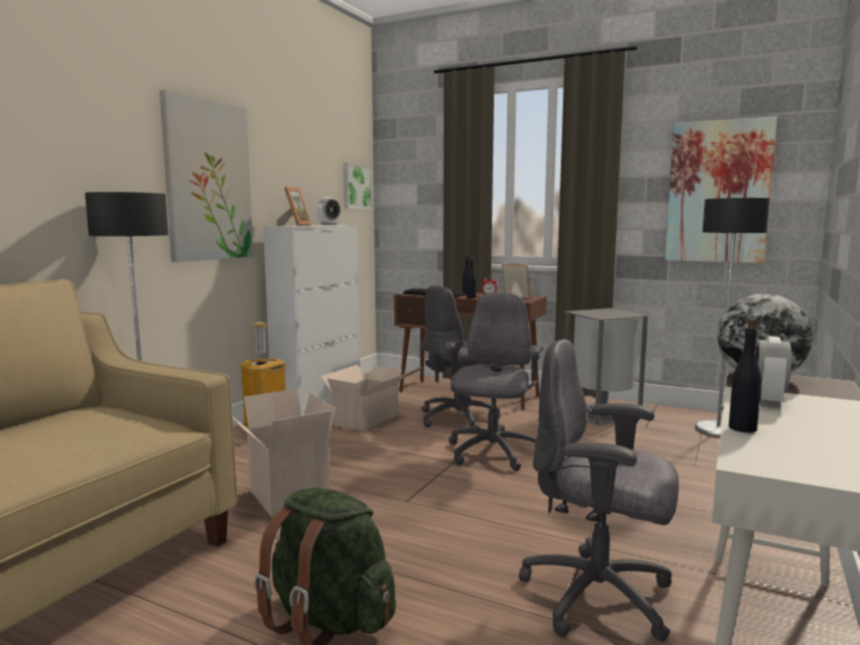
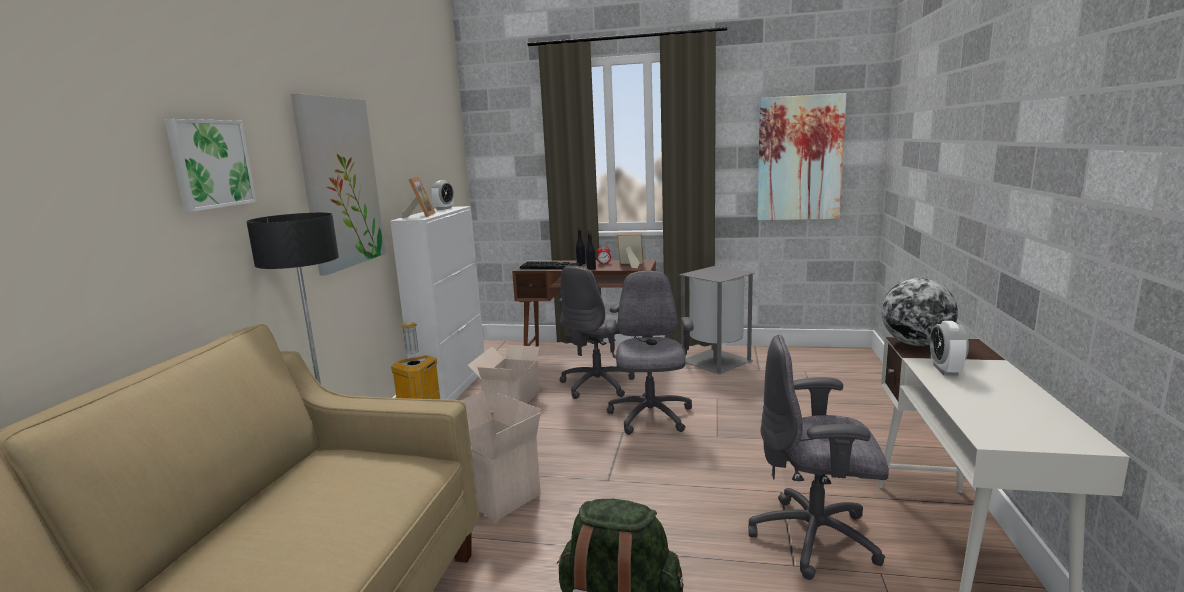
camera: 15 degrees left, 5 degrees up
(355, 186) = (454, 162): picture -> picture (209, 164)
(718, 430) = (815, 364): floor lamp -> none
(743, 428) = (956, 403): black bottle -> none

